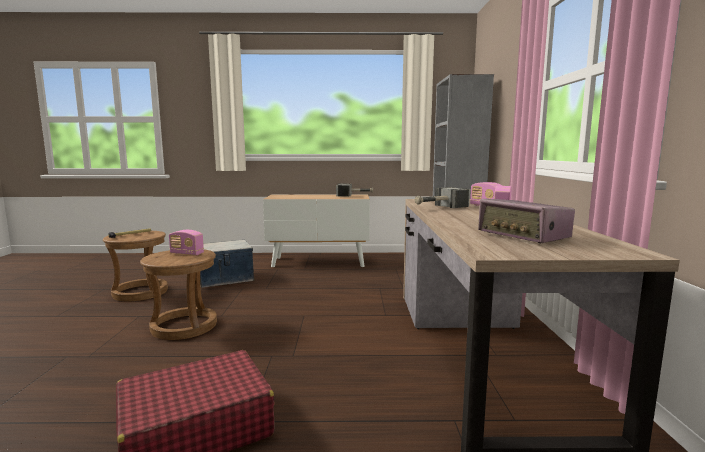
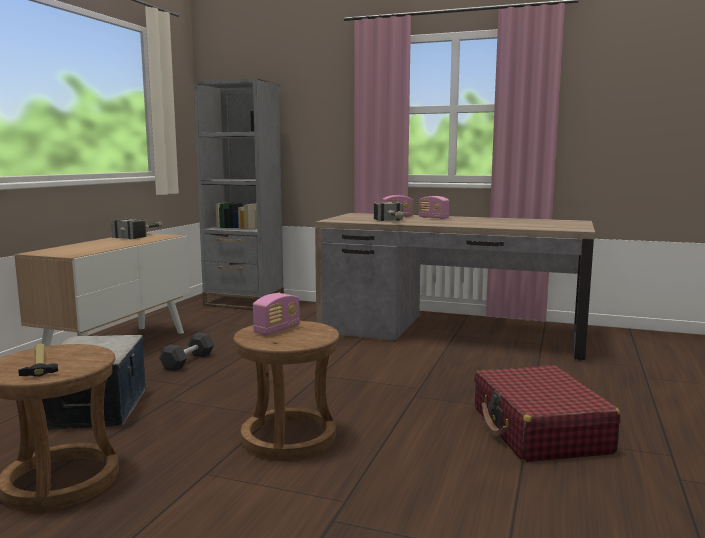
camera: 70 degrees left, 0 degrees up
(308, 279) = (188, 361): none -> black dumbbell
(523, 236) = (531, 224): radio -> none

